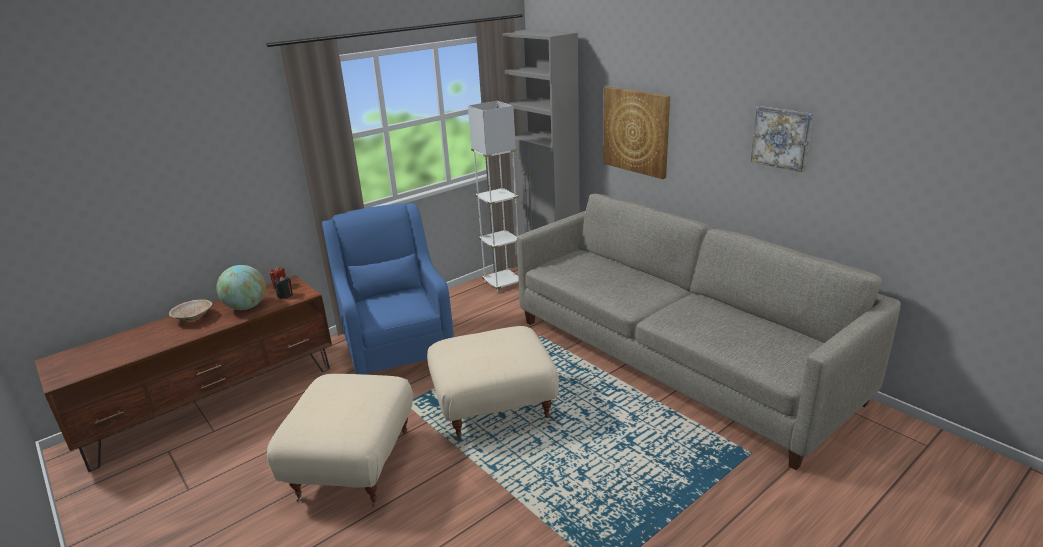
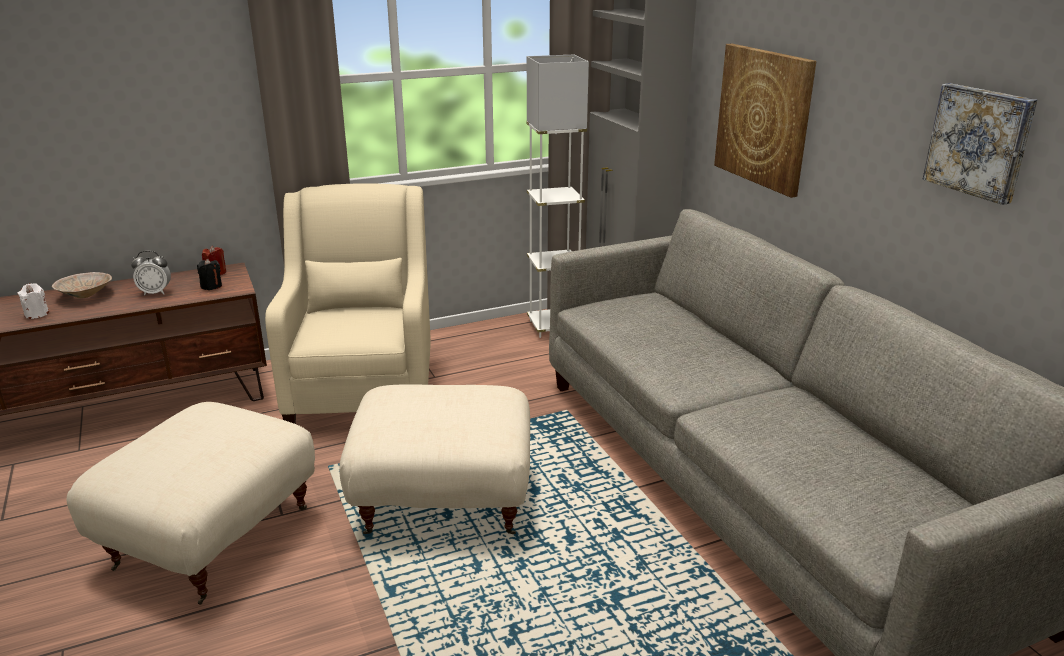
camera: 15 degrees right, 0 degrees up
(167, 338) = (37, 314): none -> white candle
(246, 307) = (155, 292): globe -> alarm clock
(398, 348) = (364, 389): blue armchair -> beige armchair

